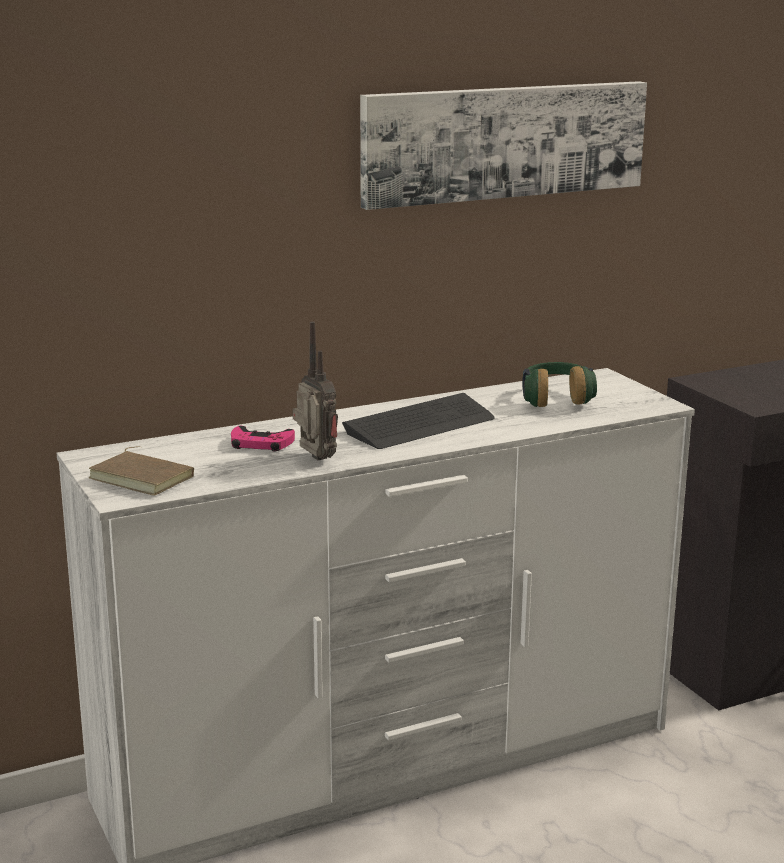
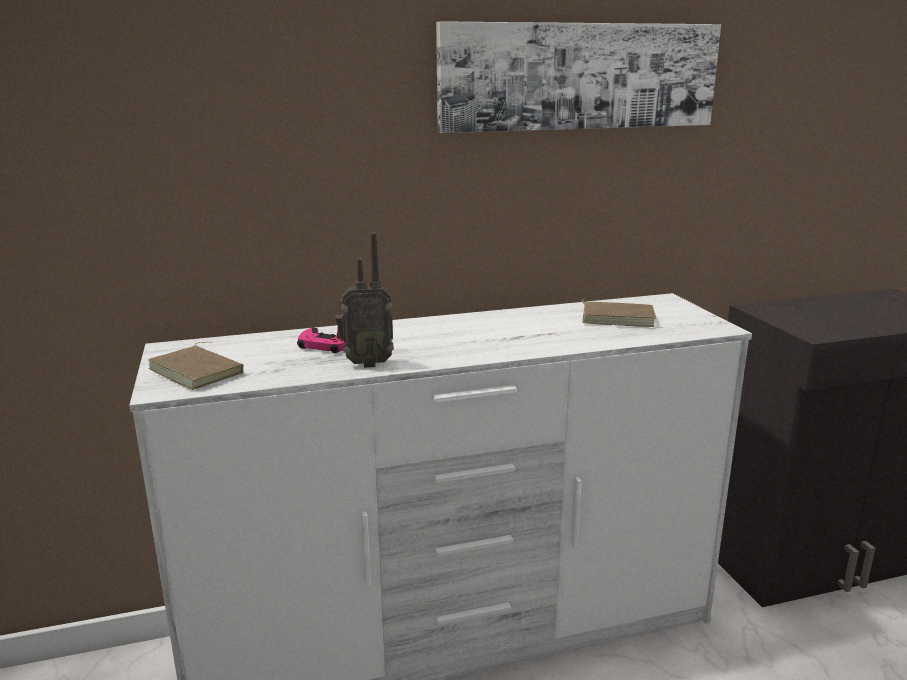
camera: 10 degrees right, 0 degrees up
(315, 460) = (366, 363): radio -> radio turned 105 degrees clockwise
(420, 425) = (481, 335): keyboard -> none
(556, 399) = (618, 317): headphones -> brown book

